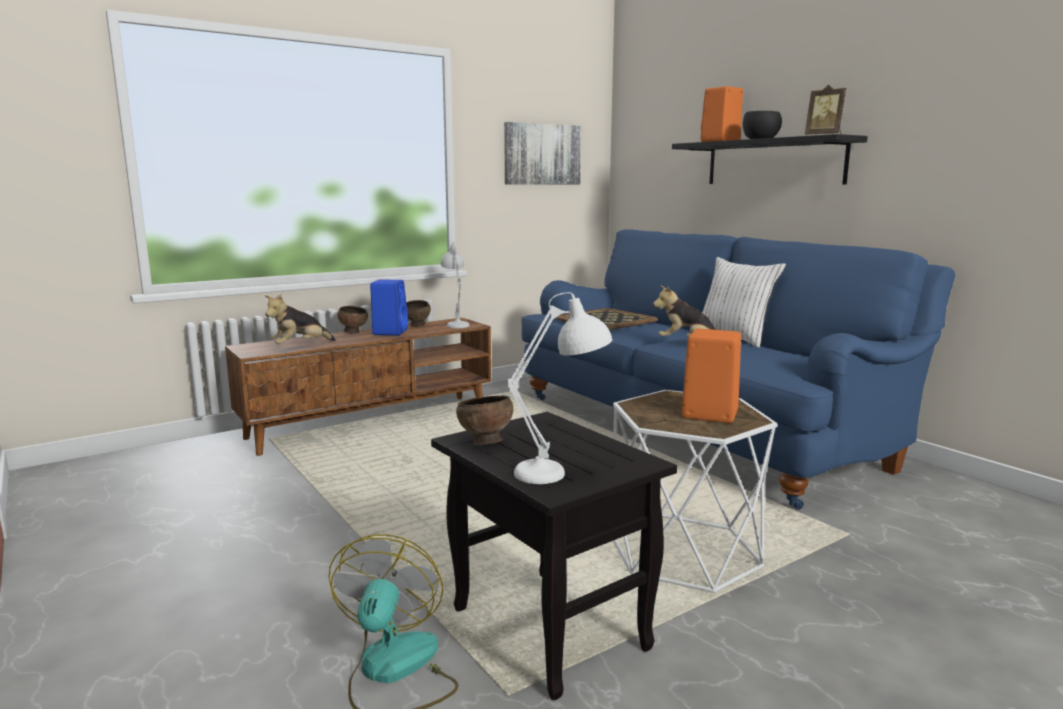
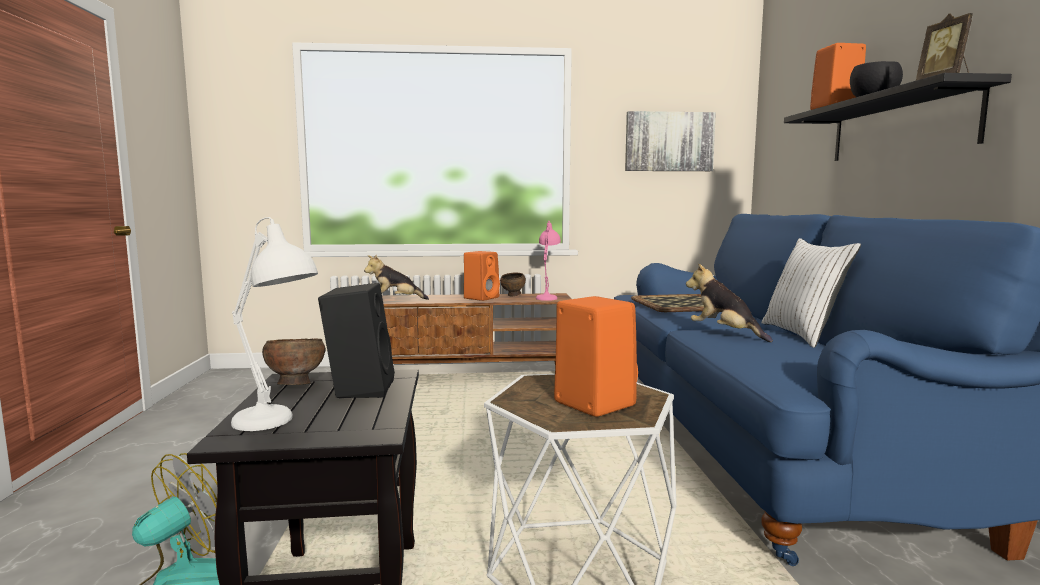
camera: 30 degrees right, 5 degrees down
(354, 332) = (455, 295): brown bowl -> none
(390, 332) = (482, 298): blue speaker -> orange speaker
(456, 324) = (548, 297): white table lamp -> pink table lamp
(545, 435) = (359, 388): none -> black speaker

